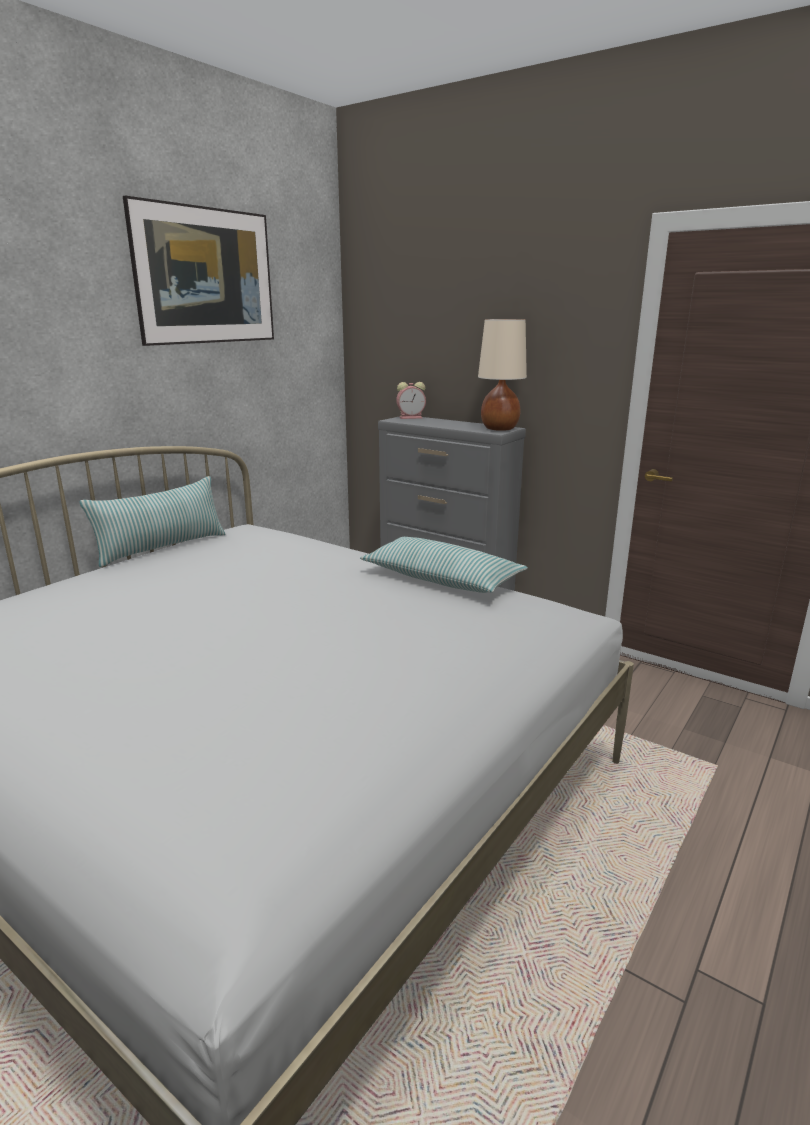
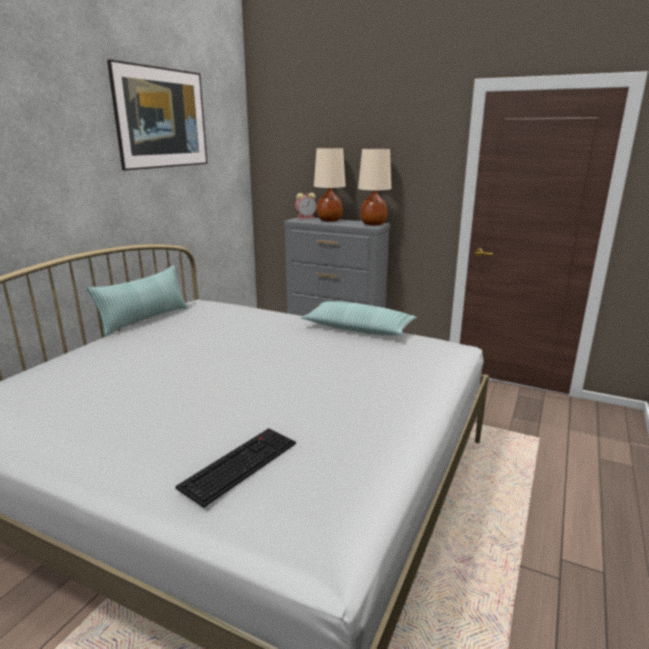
camera: 10 degrees left, 0 degrees up
(168, 767) = (239, 463): none -> keyboard
(441, 421) = (329, 220): none -> beige table lamp

